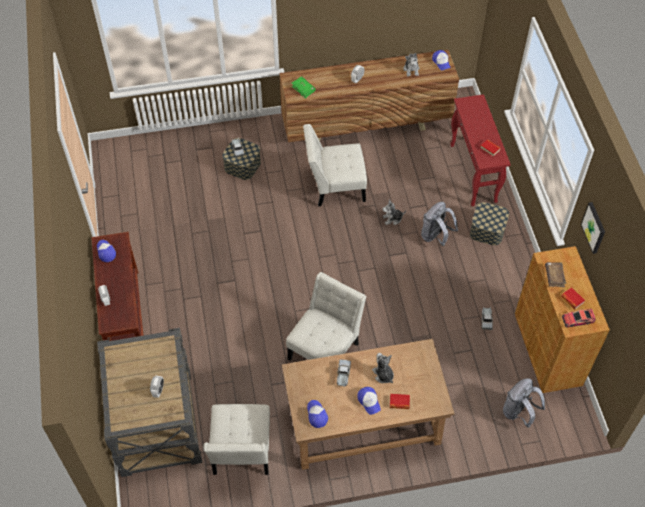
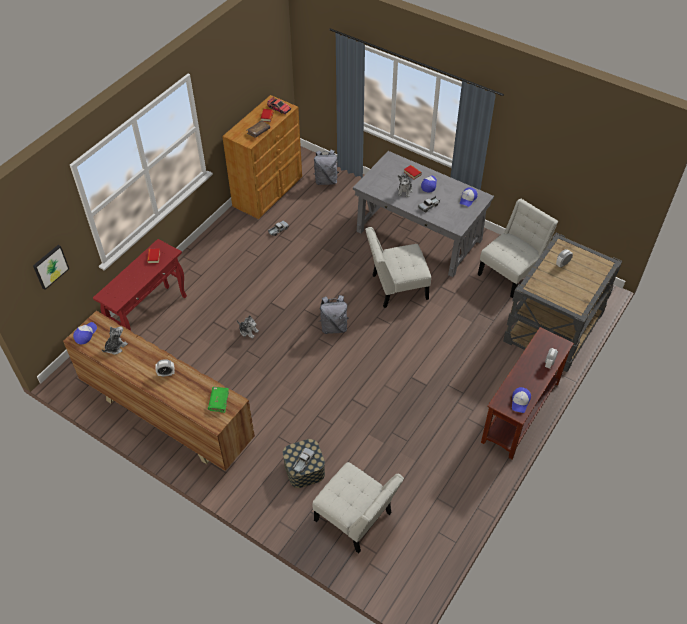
camera: 135 degrees left, 5 degrees down
(334, 186) = (256, 388): white chair -> white chair (356, 520)
(364, 422) = (419, 235): brown desk -> grey desk
(436, 236) = (237, 297): grey backpack -> grey backpack (334, 327)
(487, 230) = (200, 275): storage box -> none
(594, 227) = (221, 97): picture -> picture (50, 266)

